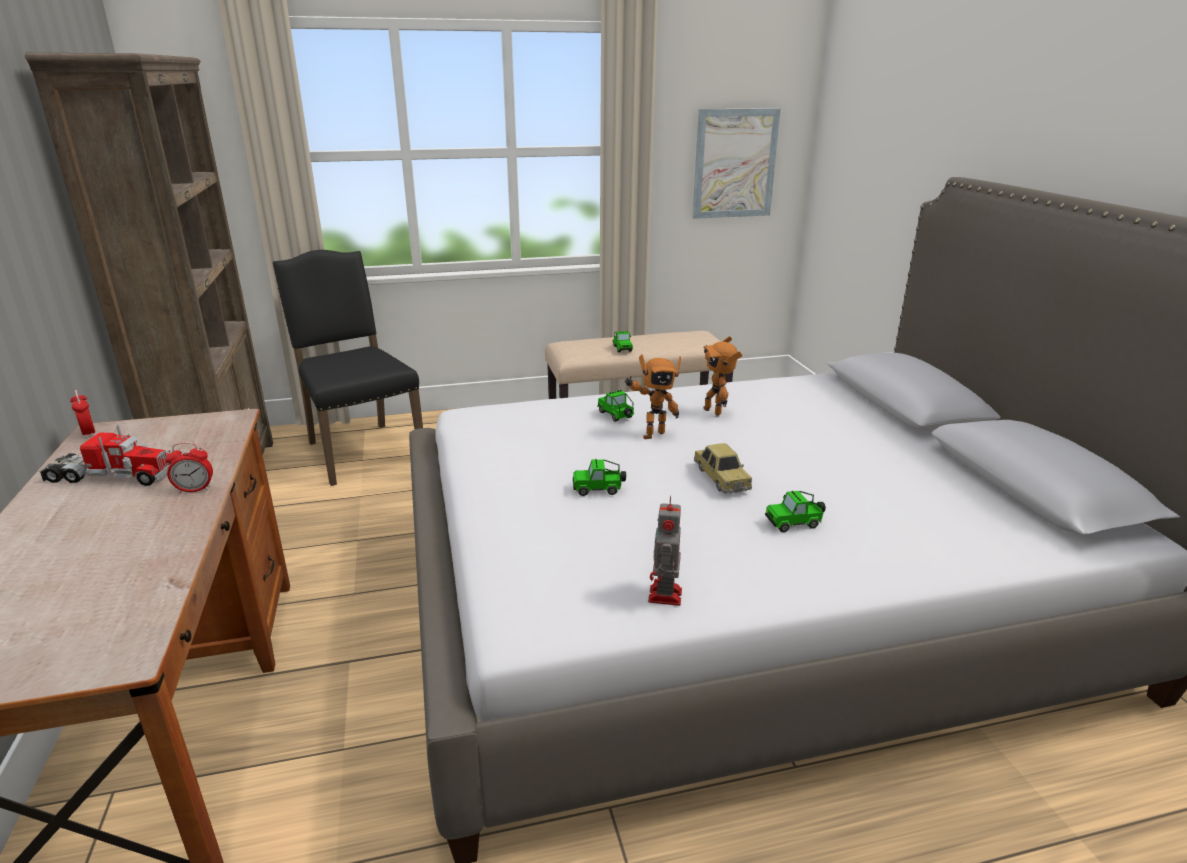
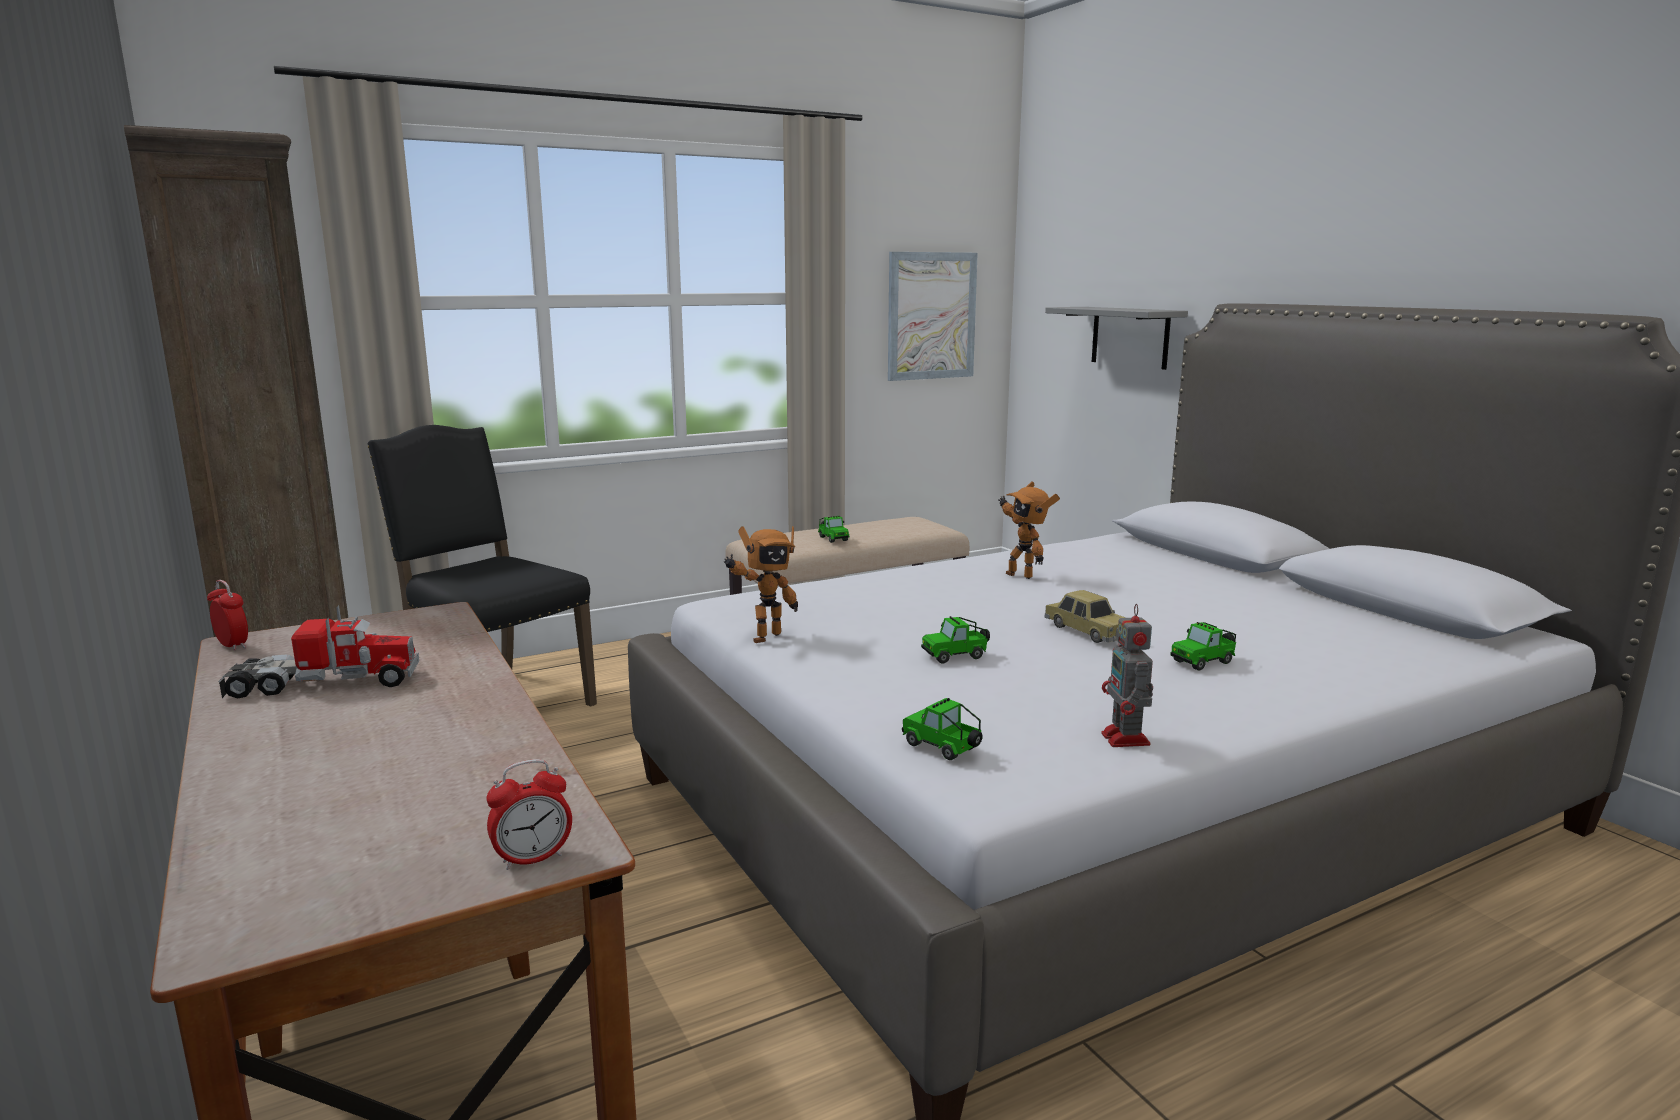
camera: 15 degrees left, 10 degrees down
(195, 490) = (470, 684): alarm clock -> alarm clock (533, 859)
(616, 415) = (912, 588): toy car -> toy car (943, 748)
(651, 434) = (970, 600): toy robot -> toy robot (763, 637)
(891, 194) = (1130, 337): none -> grey shelf

